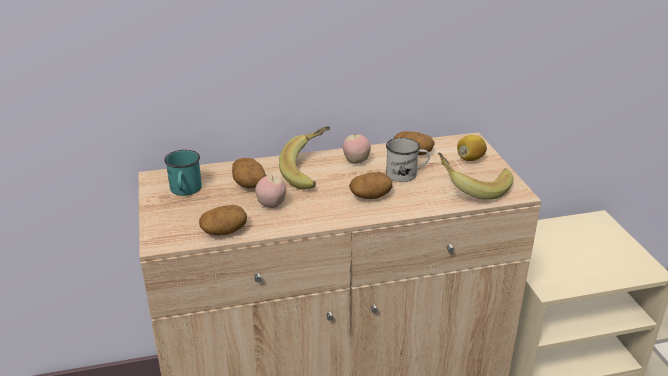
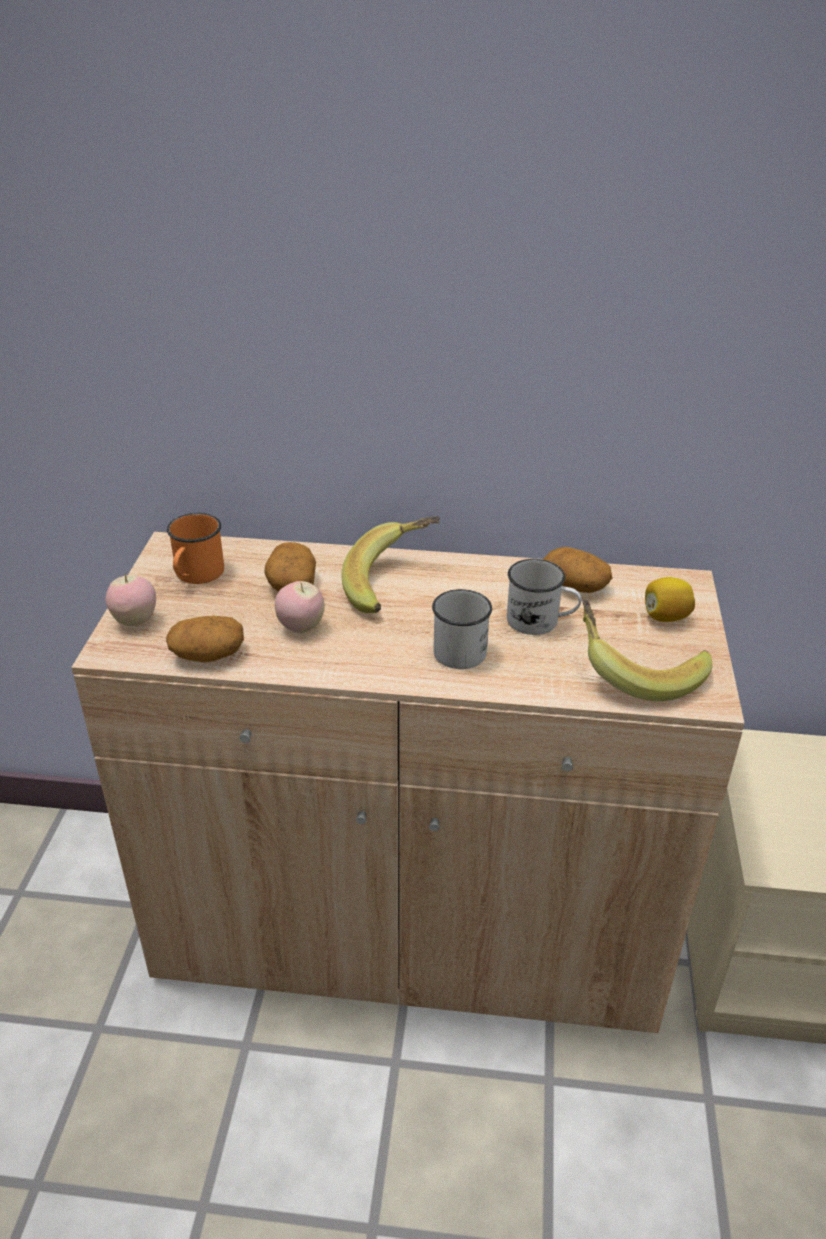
camera: 20 degrees right, 5 degrees up
(185, 190) = (196, 575): turquoise mug -> orange mug
(356, 161) = (474, 582): apple -> apple (135, 621)
(370, 196) = (459, 647): potato -> white mug

